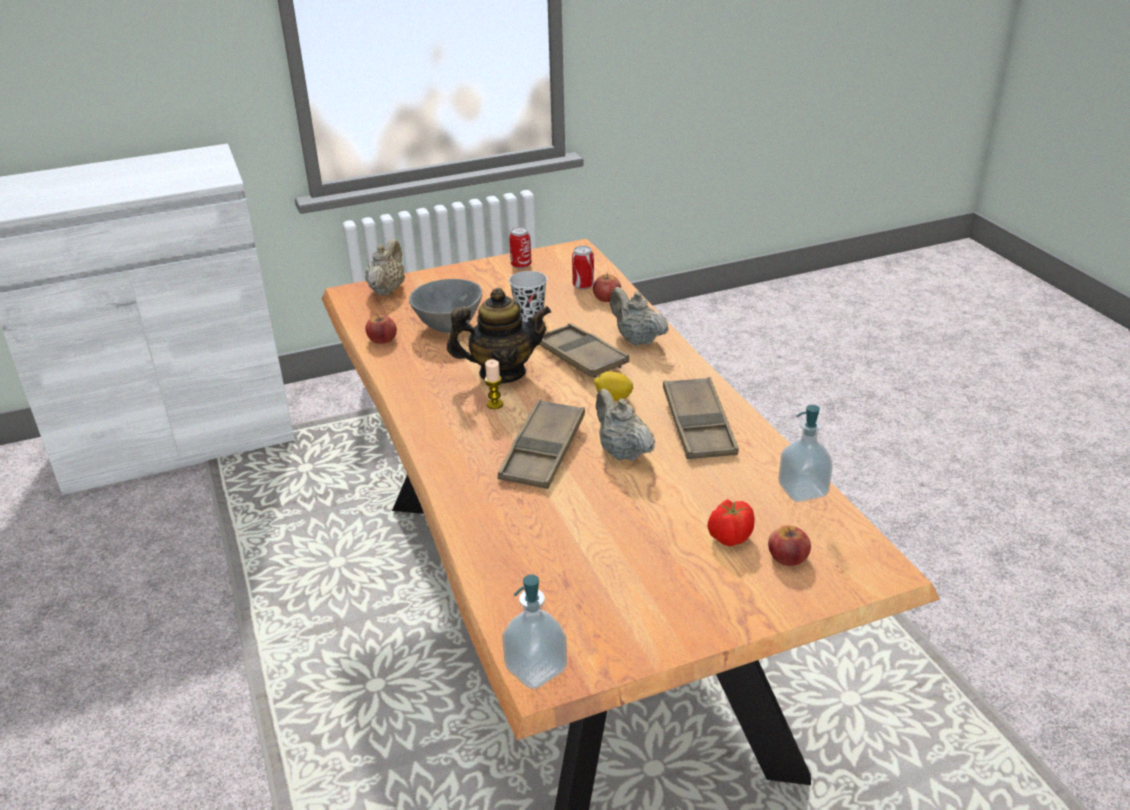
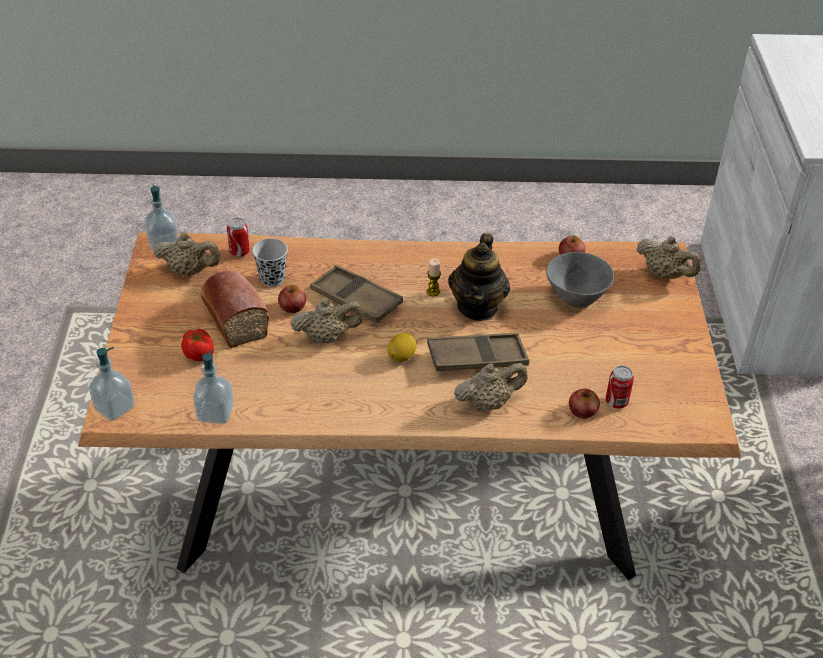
camera: 110 degrees right, 10 degrees up
(521, 265) = (683, 371): can -> can (239, 252)
(529, 316) = (568, 348): black cup -> black cup (272, 279)
(581, 611) = (190, 271): none -> beige teapot
(643, 534) = (233, 317): none -> bread
(698, 425) = (332, 390): brown tray -> none
(788, 557) = (160, 374): apple -> apple (292, 306)
(872, 570) = (115, 408): none -> soap dispenser

